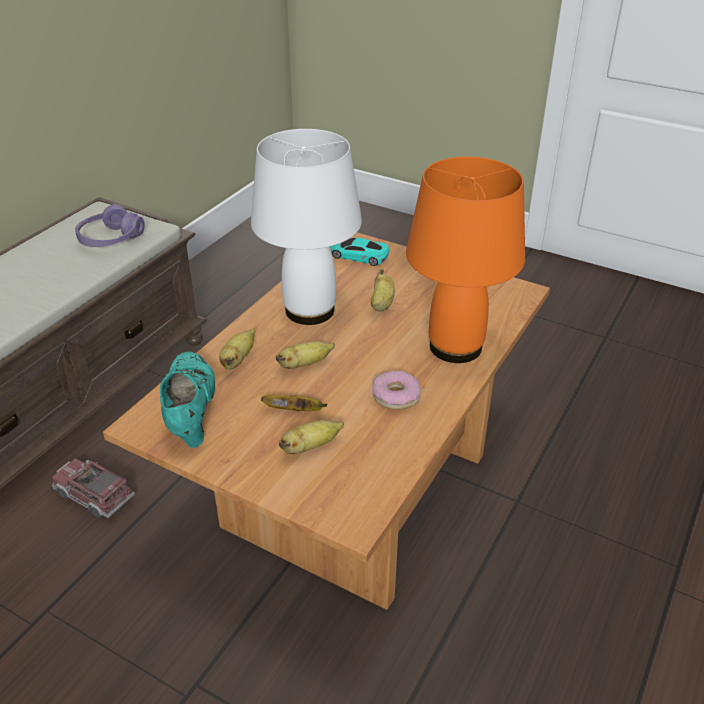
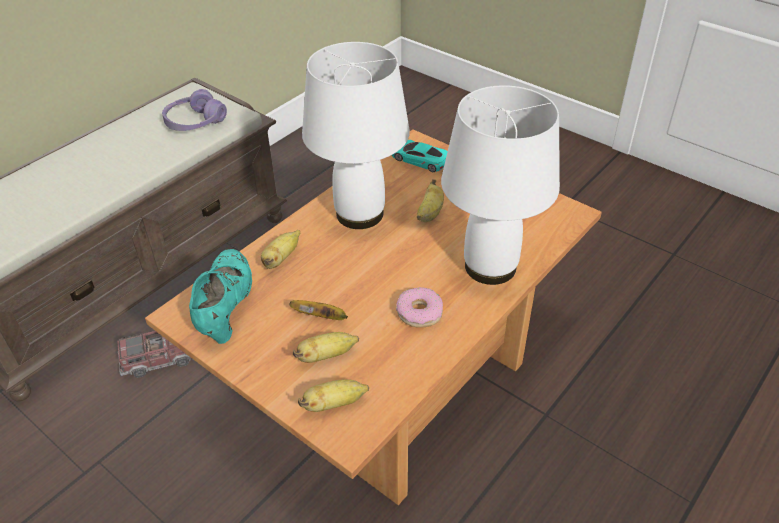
camera: 10 degrees right, 5 degrees up
(94, 496) = (158, 359): toy truck -> toy truck turned 120 degrees clockwise
(304, 364) = (341, 270): banana -> banana (334, 404)
(456, 348) = (490, 268): orange table lamp -> white table lamp

